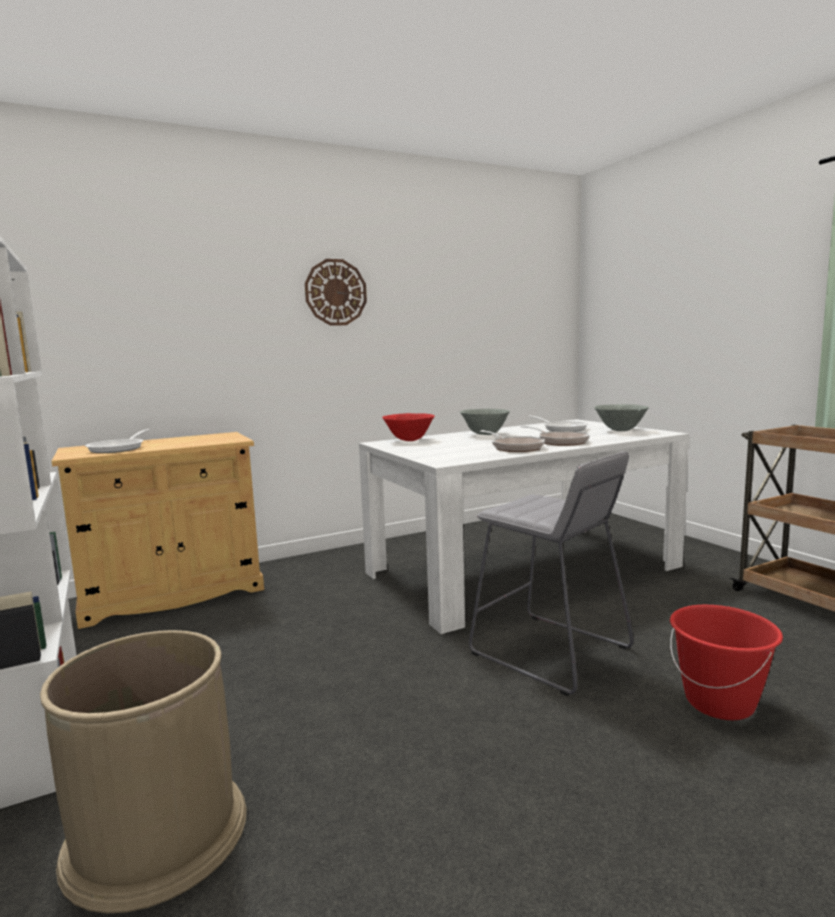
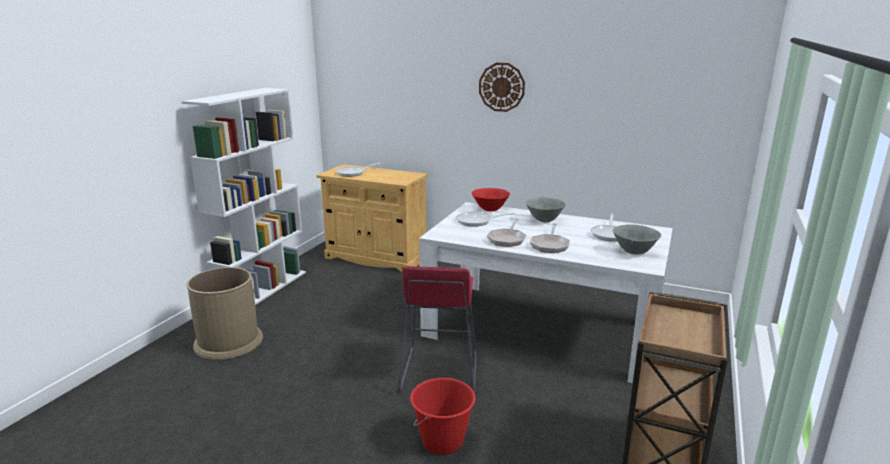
camera: 50 degrees right, 10 degrees up
(435, 447) = (477, 221): none -> frying pan
(550, 652) = (439, 373): grey stool -> red stool

